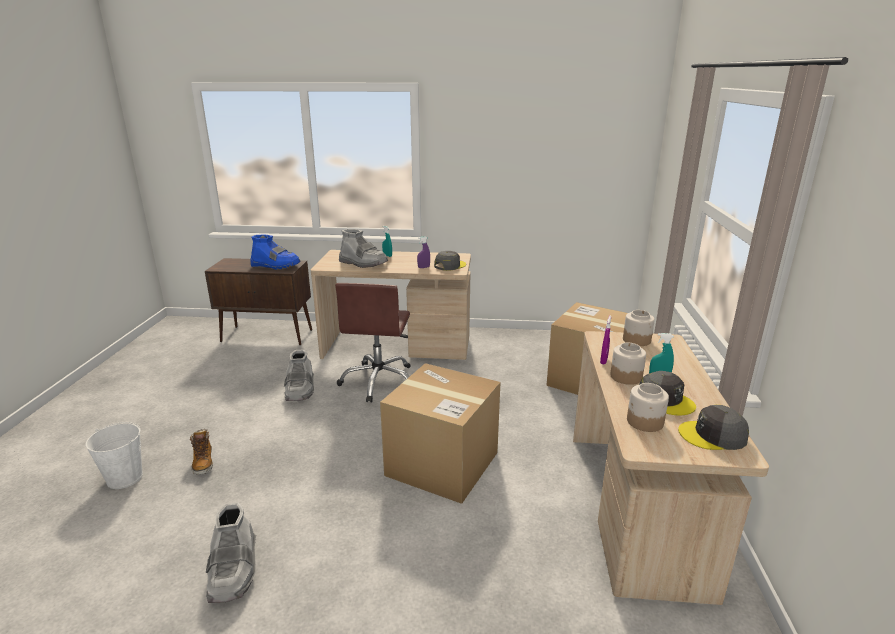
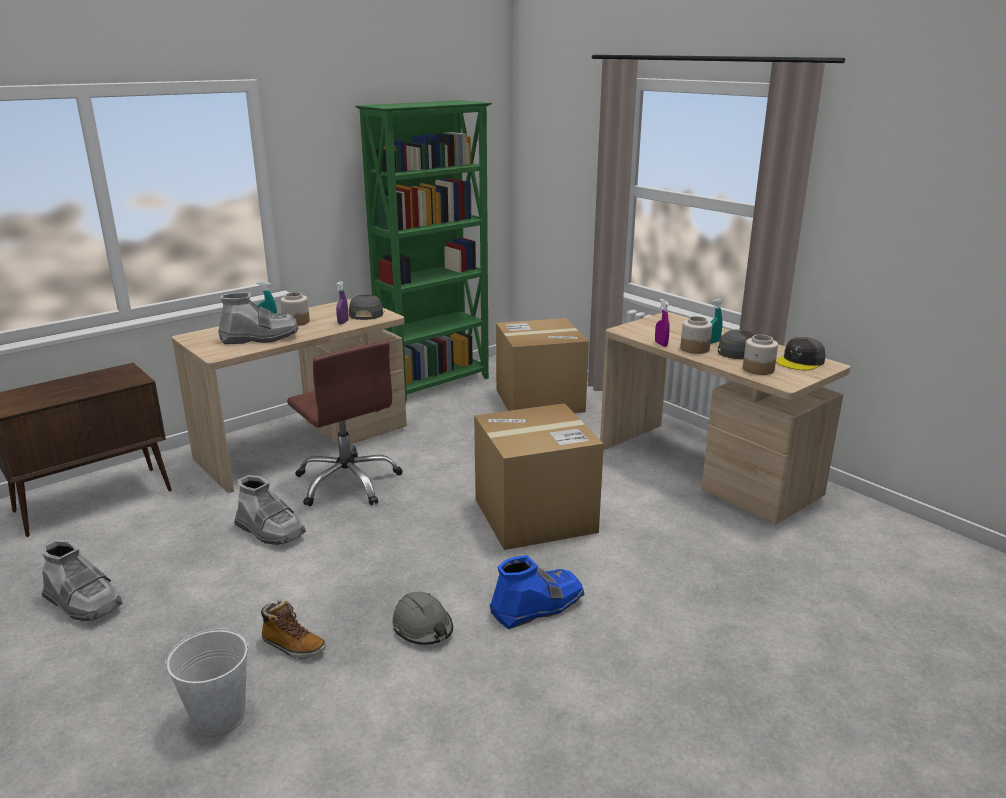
camera: 45 degrees left, 0 degrees up
(234, 570) = (512, 688): grey boot -> grey boot (84, 603)
(264, 495) = (423, 627): none -> grey hard hat
(276, 266) = (103, 381): blue boot -> blue boot (536, 606)
(534, 339) = (436, 384): none -> green bookcase
(636, 340) = (650, 324): jar -> jar (296, 322)

